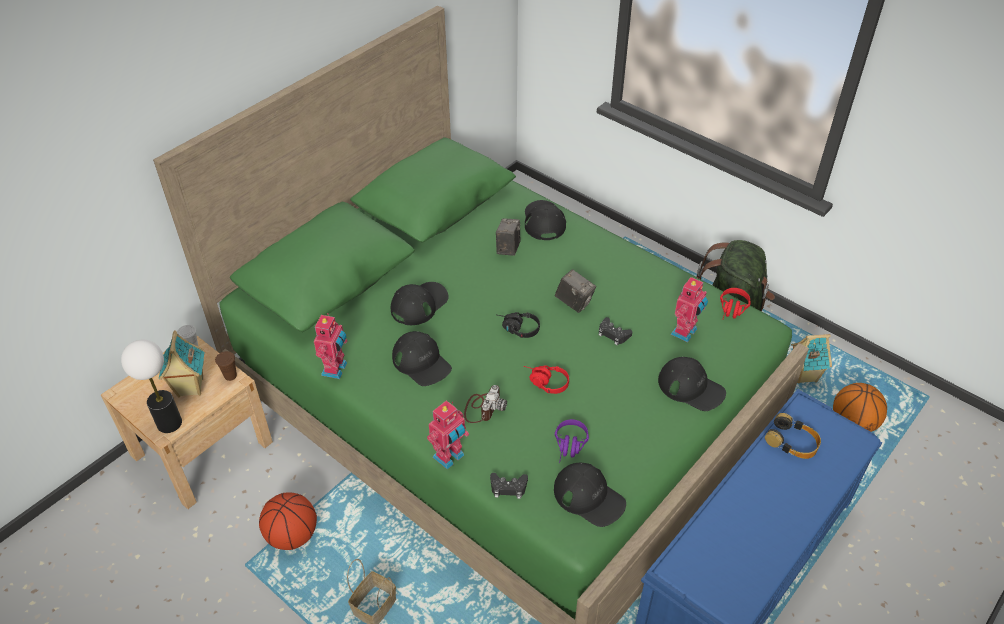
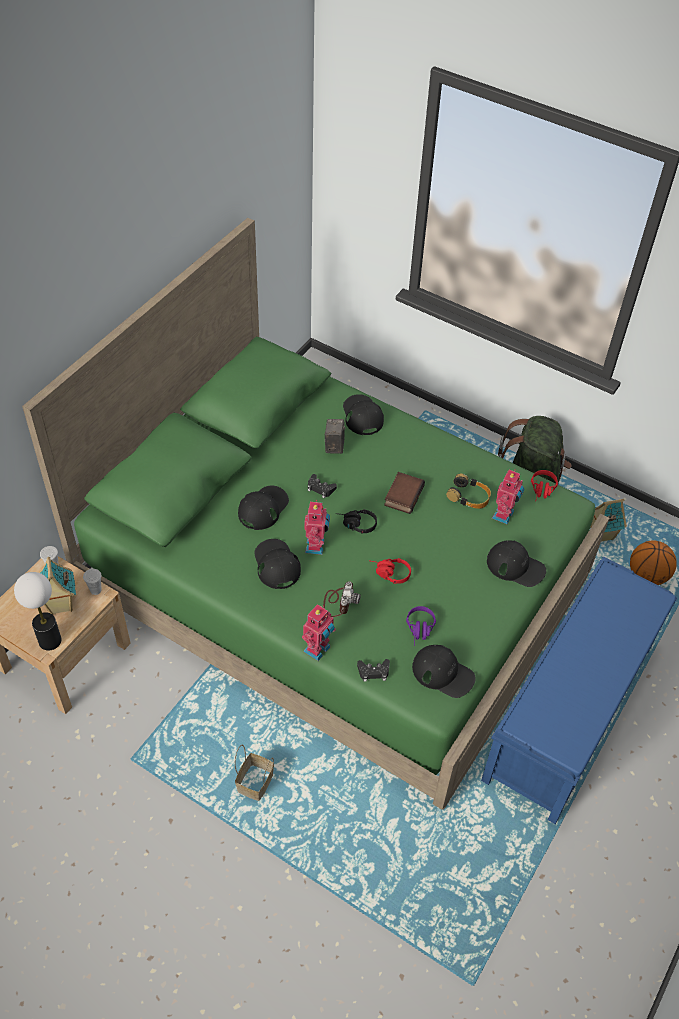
camera: 10 degrees left, 5 degrees up
(230, 376) = (95, 590): brown cup -> white cup
(292, 536) = (168, 728): basketball -> none
(336, 369) = (200, 578): toy robot -> toy robot (316, 546)
(421, 362) = (276, 565): black cap -> black cap turned 150 degrees counterclockwise
(574, 302) = (403, 495): camera -> book
(613, 334) = (442, 522): black game controller -> black game controller (320, 488)
(792, 442) = (603, 605): headphones -> headphones (469, 496)

